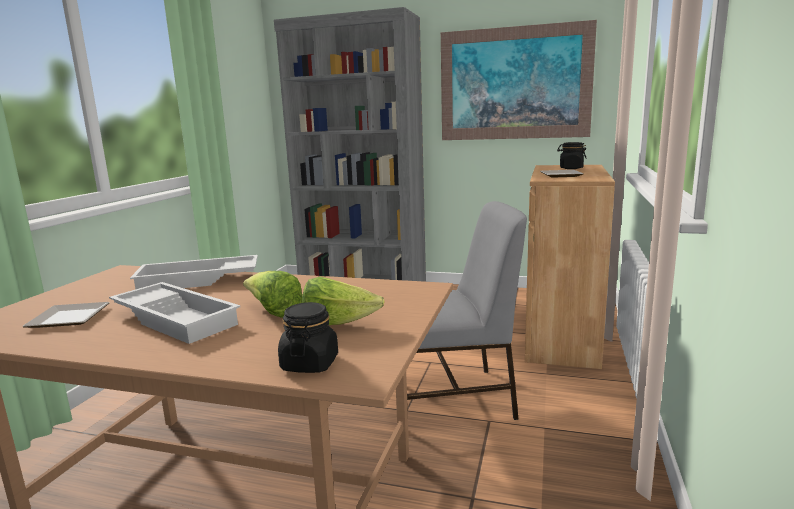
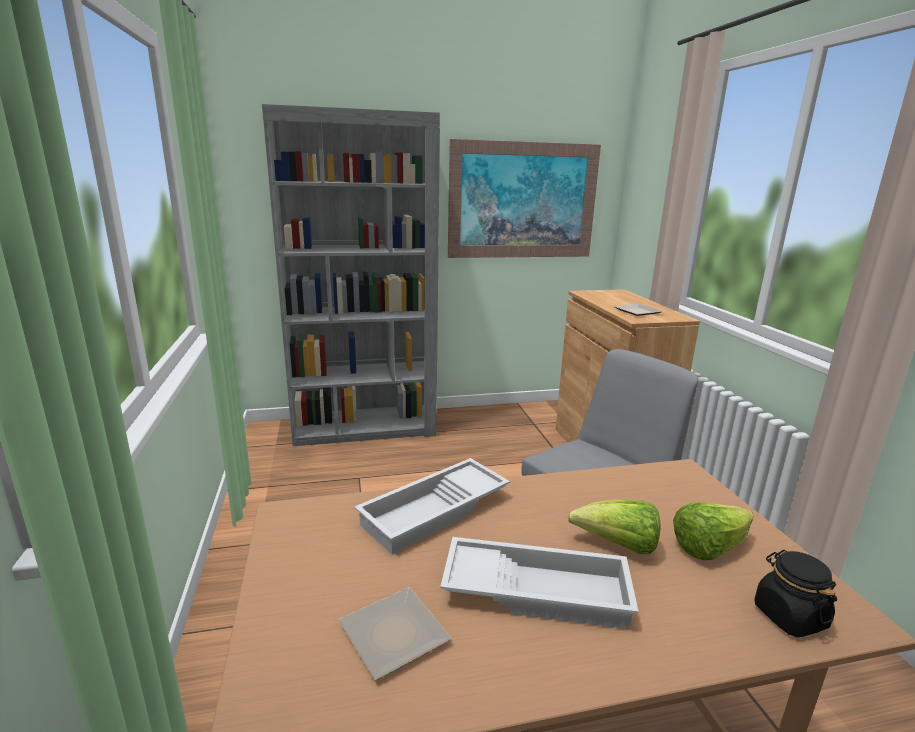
camera: 30 degrees left, 5 degrees up
(571, 168) = (616, 297): black jar -> none

